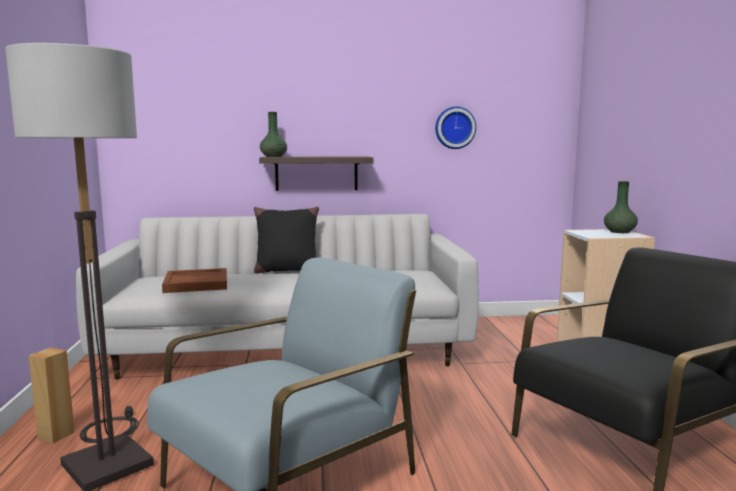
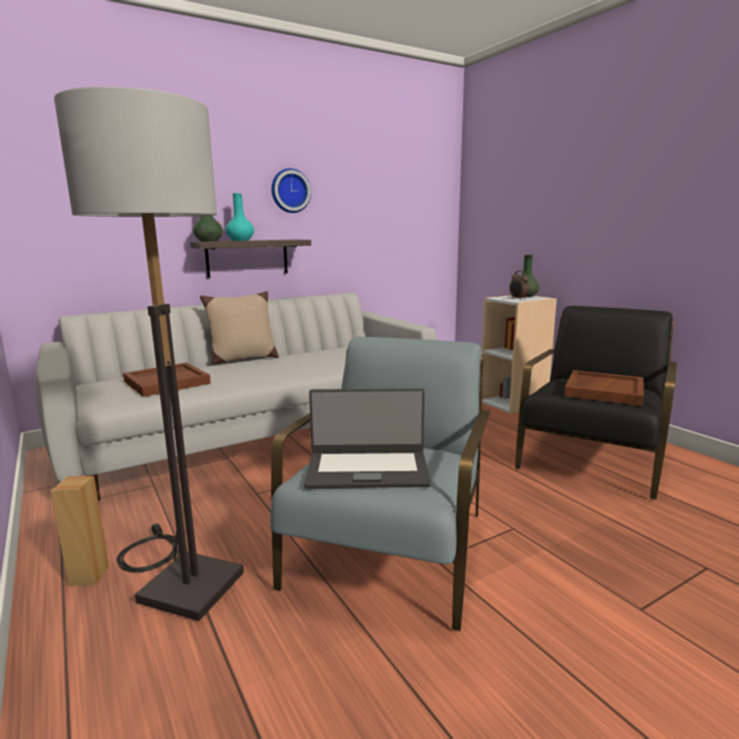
camera: 25 degrees left, 5 degrees up
(237, 386) = (367, 469): none -> laptop
(286, 271) = (242, 359): black pillow -> beige pillow
(304, 156) = (240, 240): none -> turquoise vase
(454, 128) = (368, 211): wall clock -> wall clock (290, 191)
(600, 234) = (518, 299): none -> alarm clock
(619, 357) = (603, 390): none -> brown tray

